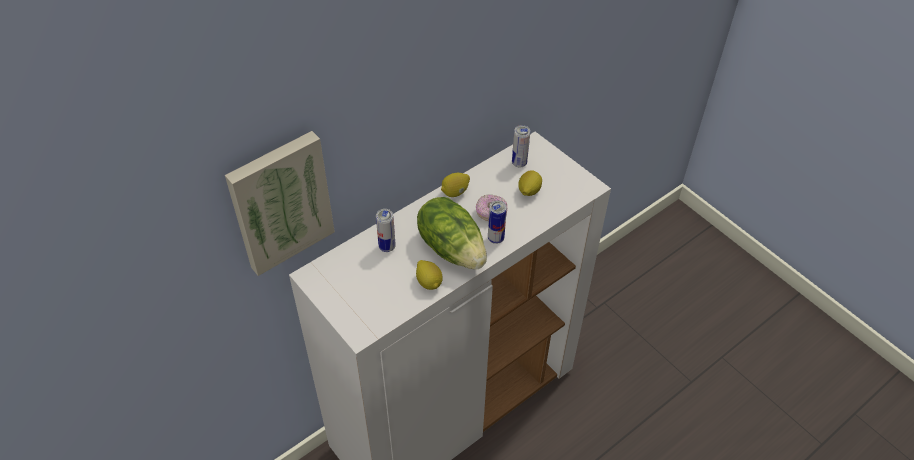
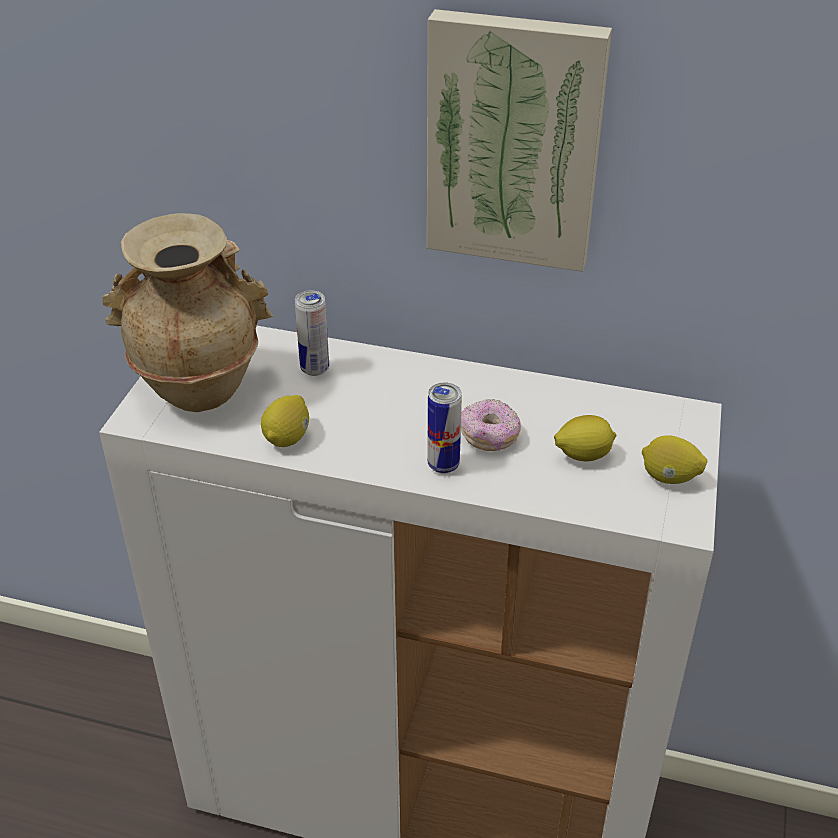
camera: 55 degrees right, 10 degrees down
(280, 201) = (194, 179): picture -> picture (514, 141)
(359, 298) = (198, 388): none -> beige vase
(452, 248) = (376, 430): lettuce -> none
(455, 192) = (489, 382): lemon -> lemon (669, 478)
(519, 163) = (629, 418): can -> none

